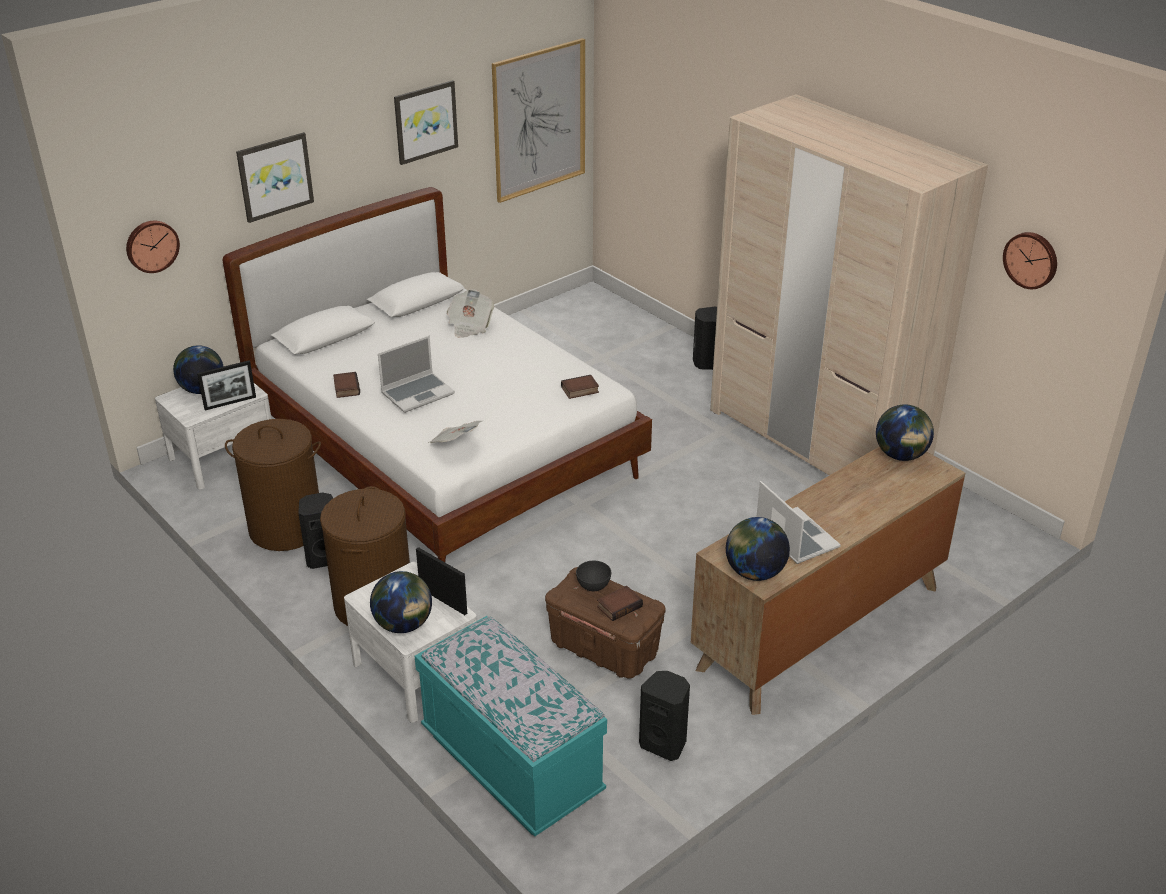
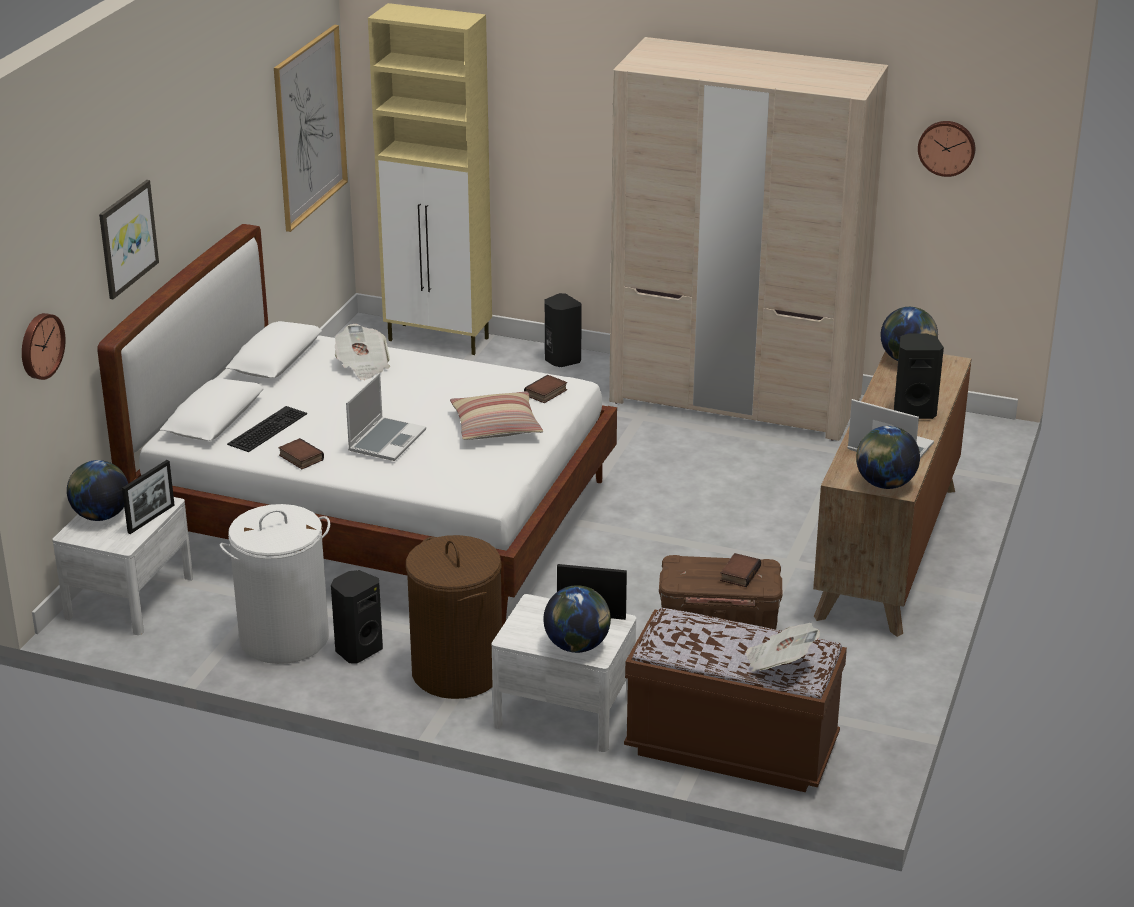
camera: 30 degrees left, 5 degrees down
(286, 528) = (284, 638): brown laundry basket -> white laundry basket
(350, 356) = (267, 428): none -> keyboard
(425, 122) = (231, 147): picture -> none
(455, 444) = (481, 472): newspaper -> newspaper (779, 663)
(511, 764) = (731, 749): turquoise bench -> brown bench
(512, 407) = (496, 426): none -> pillow
(593, 586) = (699, 566): grey bowl -> none
(630, 319) = (439, 339): none -> beige cabinet
(664, 743) = (846, 684): black speaker -> black speaker (913, 411)

